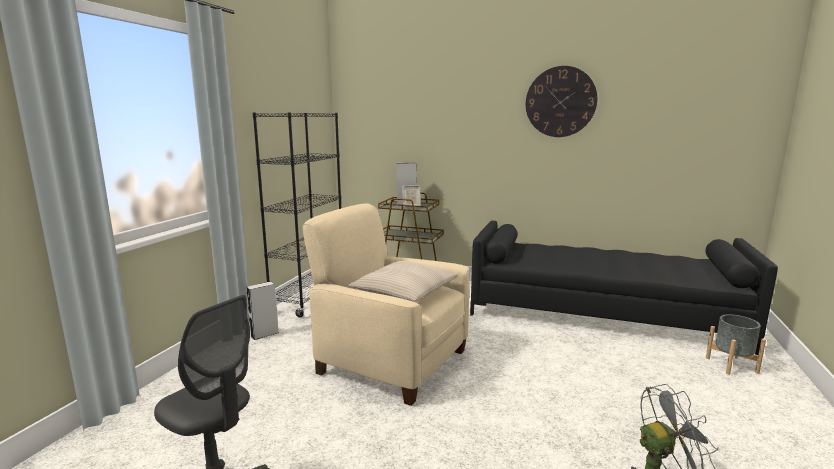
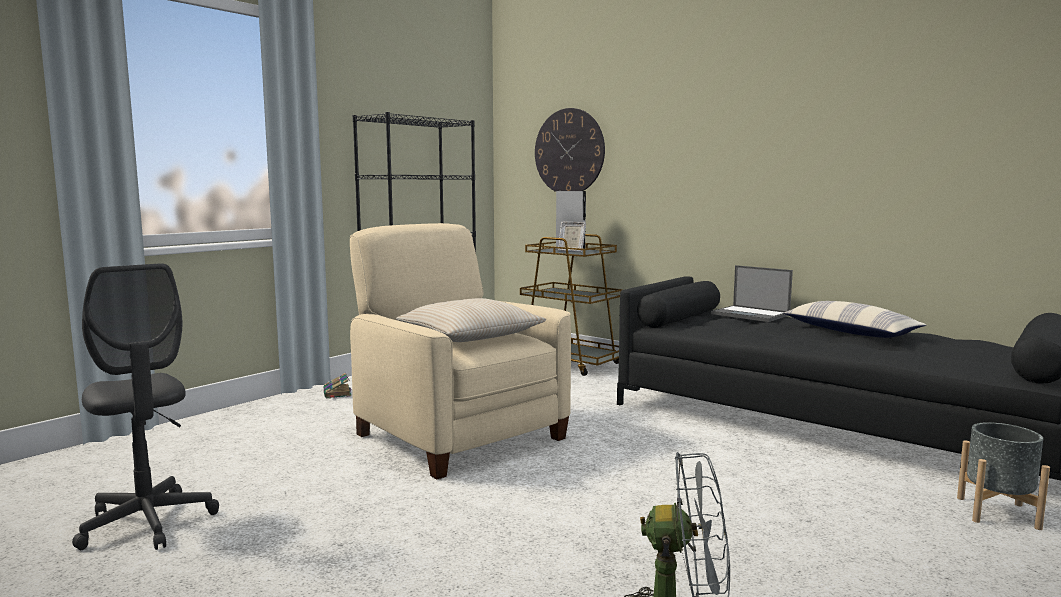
camera: 20 degrees right, 5 degrees down
(264, 334) = (337, 393): grey speaker -> book
(543, 246) = (751, 314): none -> laptop
(560, 102) = (786, 93): wall clock -> wall clock (569, 151)
(612, 257) = (850, 332): none -> pillow

